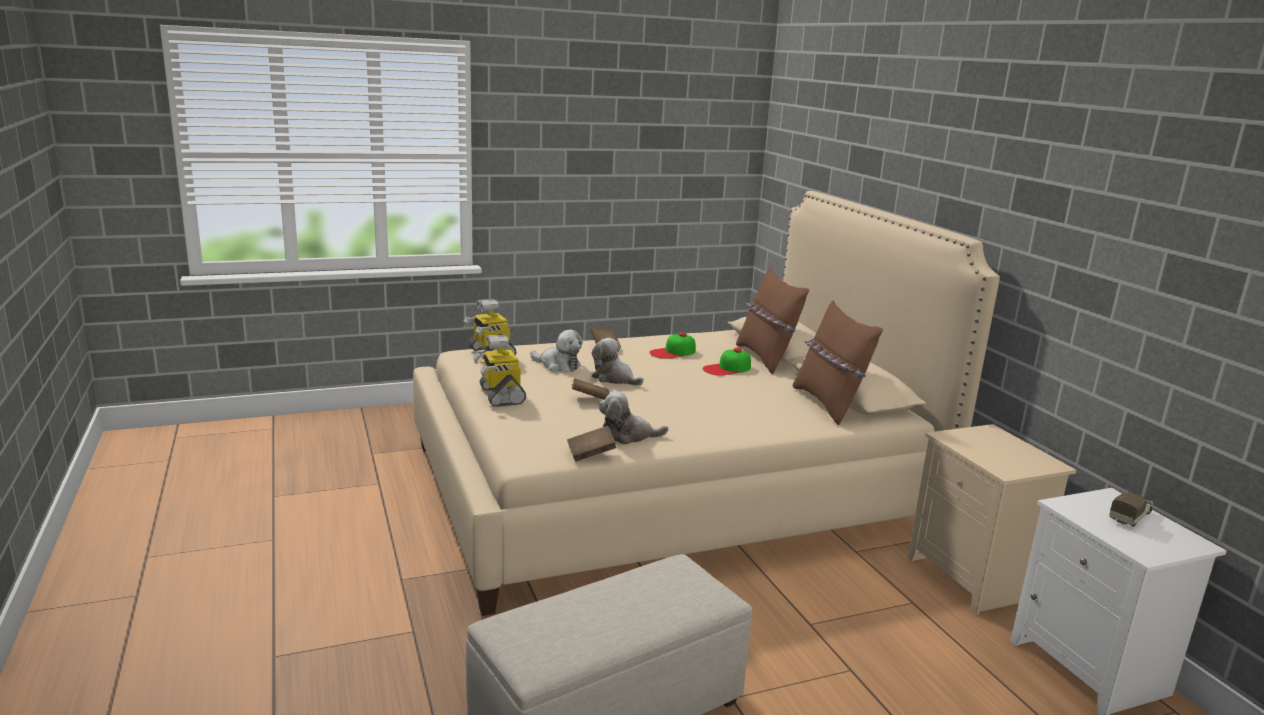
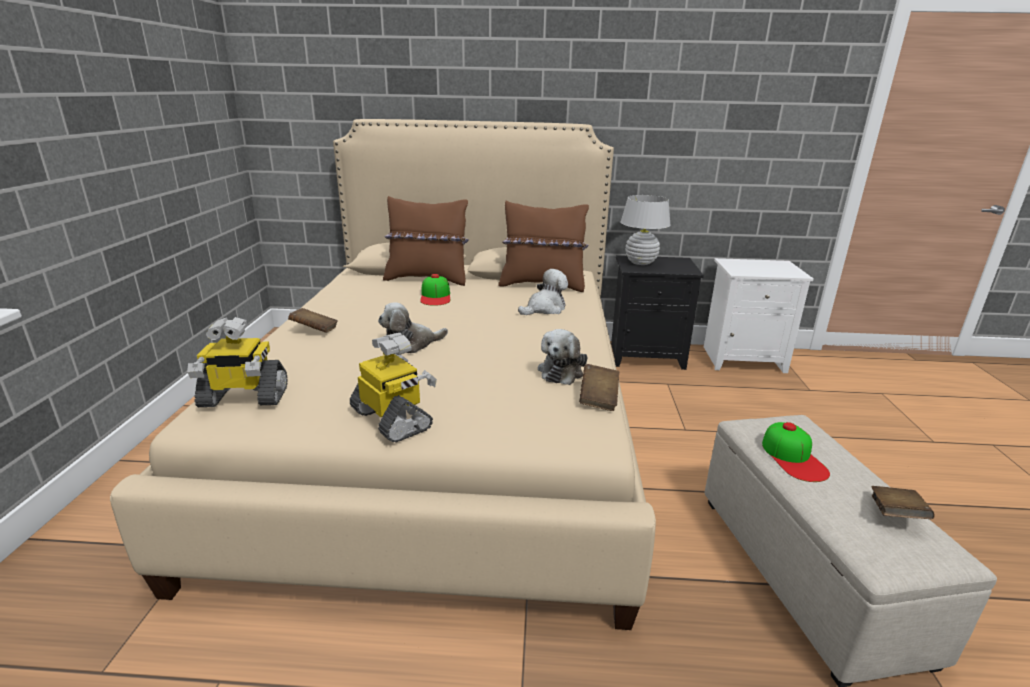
camera: 65 degrees left, 5 degrees up
(500, 395) = (393, 419): toy robot -> toy robot turned 135 degrees counterclockwise
(558, 365) = (341, 364): plush toy -> plush toy (545, 309)
(590, 399) = (453, 369): brown book -> brown book (895, 515)
(673, 352) = (370, 305): cap -> cap (793, 457)
(974, 579) = (647, 355): beige nightstand -> black nightstand
(985, 440) = (640, 262): none -> white table lamp
(1130, 517) = (753, 265): toy truck -> none

